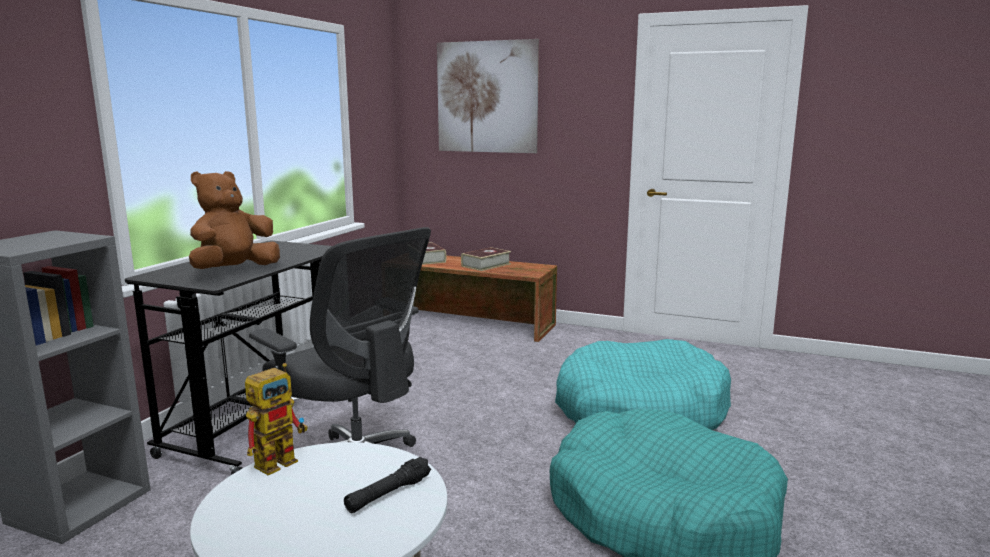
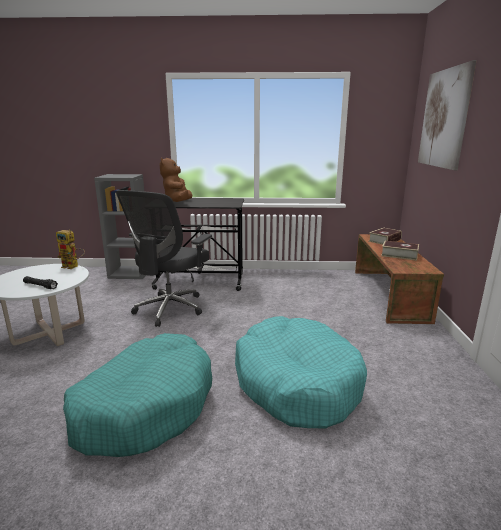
camera: 70 degrees right, 5 degrees up
(234, 270) = (178, 203): brown plush toy -> brown plush toy turned 105 degrees counterclockwise

